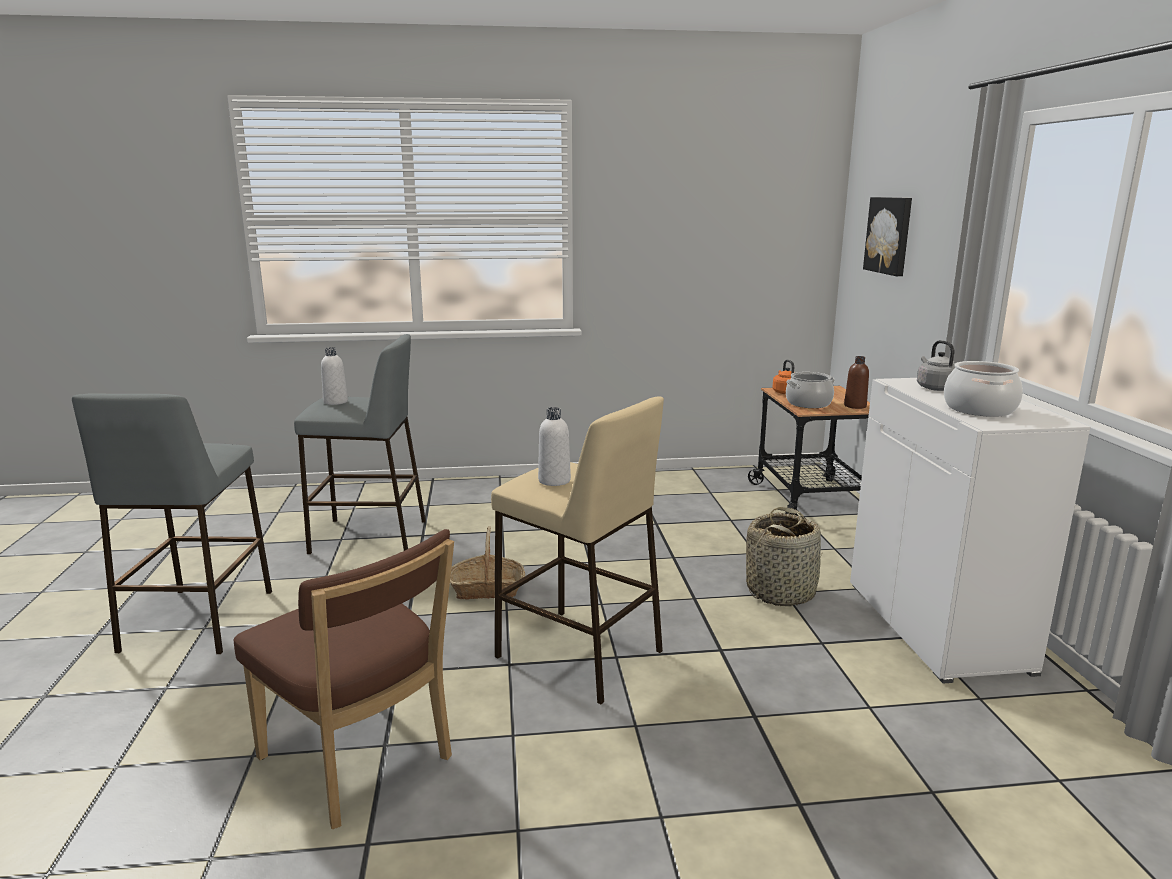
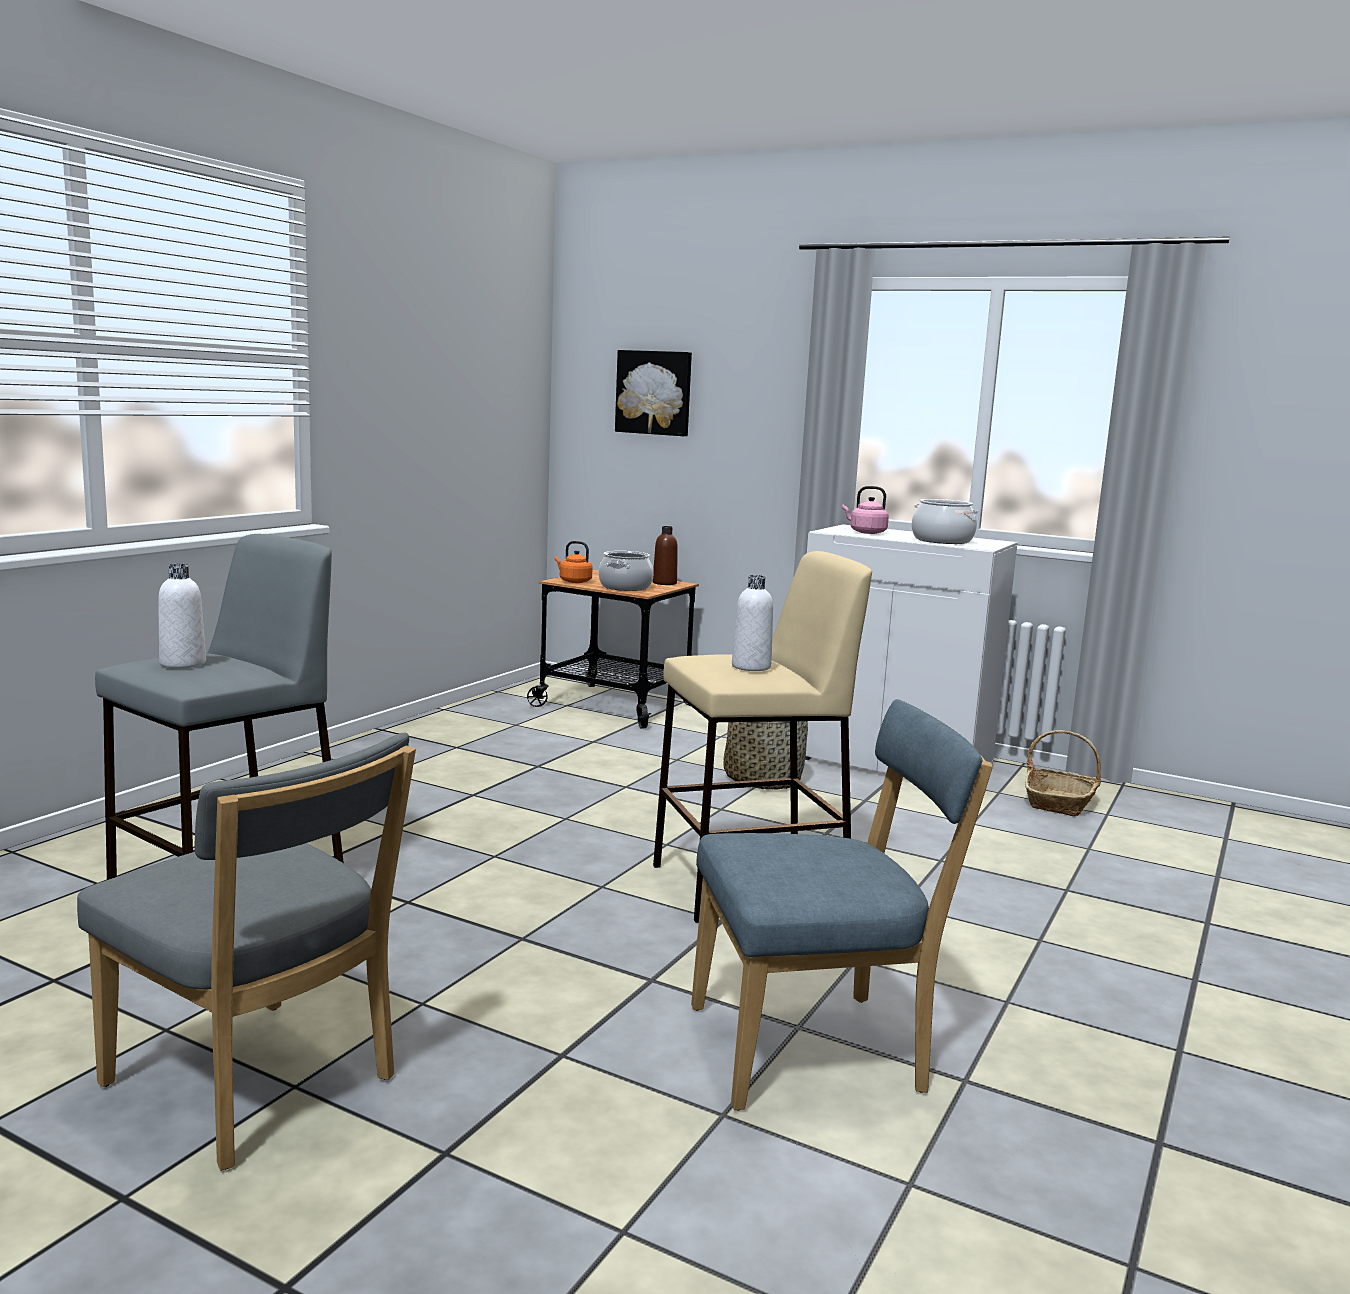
camera: 55 degrees left, 5 degrees down
(198, 621) = (258, 1087): grey stool -> grey chair
(360, 763) = (817, 1049): brown chair -> blue chair
(487, 589) = (534, 880): basket -> basket (1060, 802)
(934, 388) = (866, 532): grey kettle -> pink kettle

